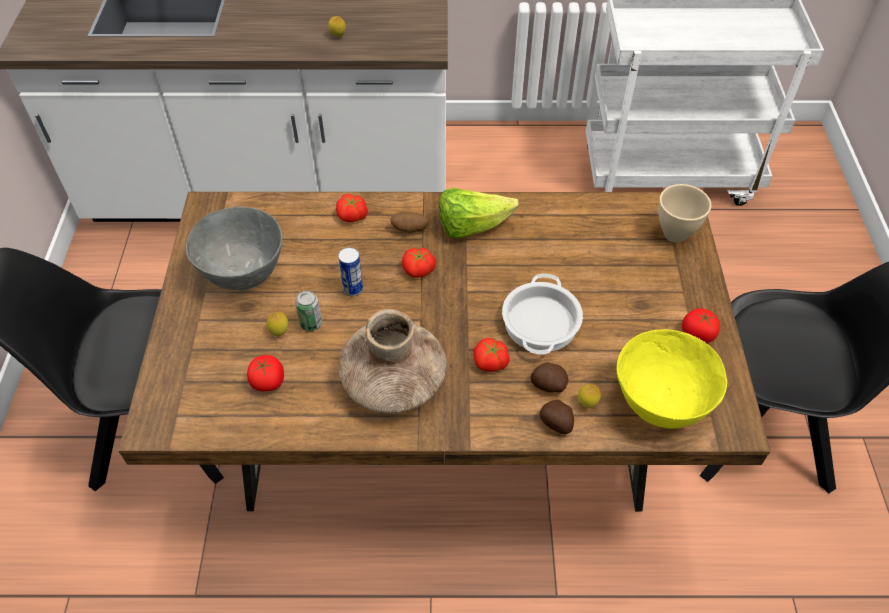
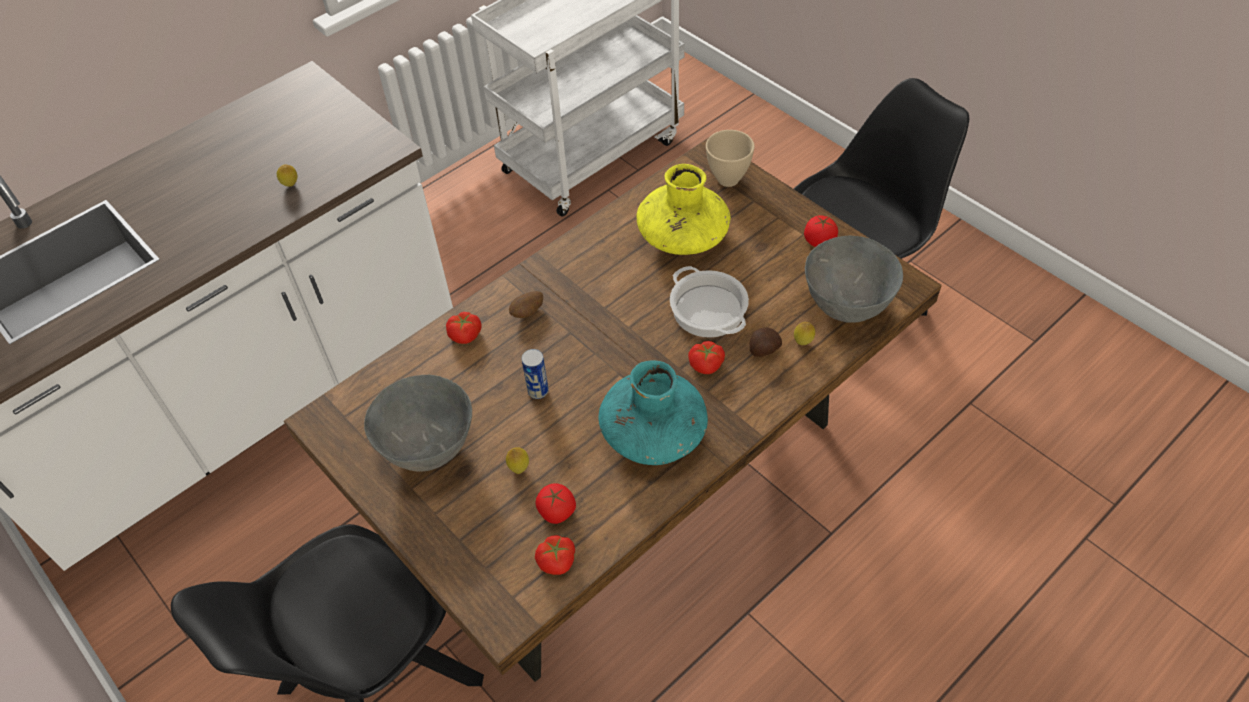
camera: 40 degrees left, 0 degrees up
(311, 323) = (536, 442): can -> none
(394, 381) = (653, 433): brown vase -> turquoise vase
(418, 270) = (572, 338): tomato -> tomato (557, 561)
(471, 227) = (574, 276): lettuce -> none
(557, 424) = (798, 371): potato -> none
(586, 253) = (683, 236): none -> yellow vase
(660, 404) = (847, 306): yellow bowl -> grey bowl

